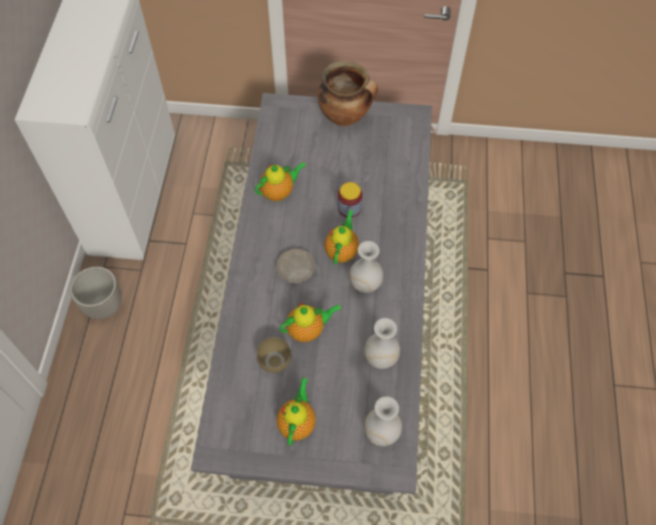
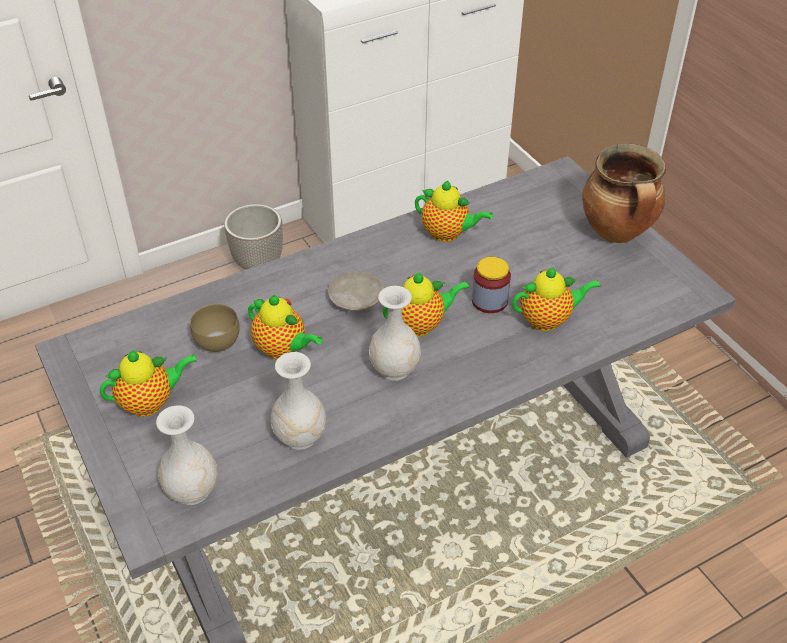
camera: 55 degrees right, 15 degrees down
(384, 191) = (548, 320): none -> teapot

